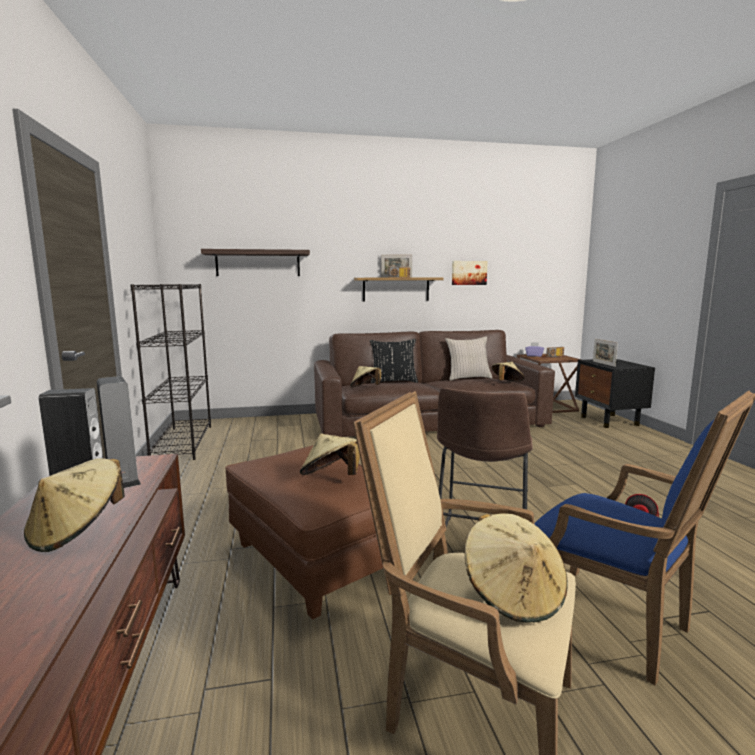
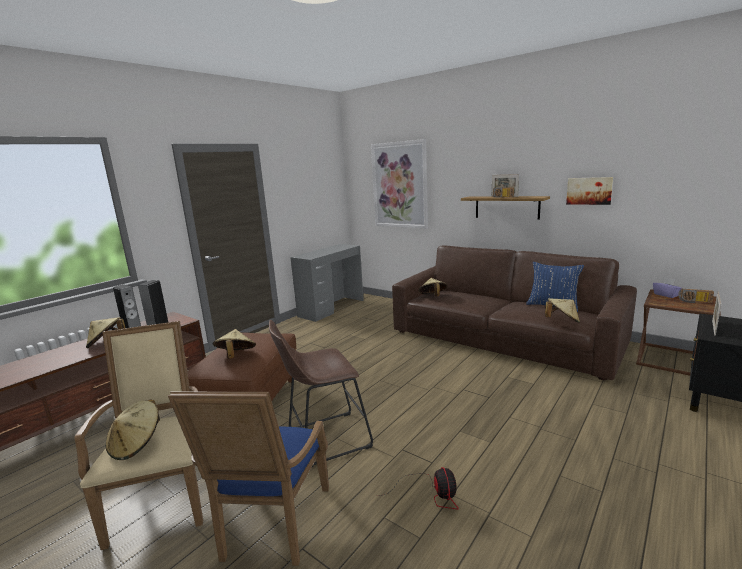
camera: 50 degrees right, 5 degrees up
(182, 442) = (331, 308): black bookcase -> grey desk
(258, 263) = (399, 185): shelf -> picture
(393, 381) = (477, 294): black pillow -> none
(468, 378) = (553, 306): beige pillow -> blue pillow

